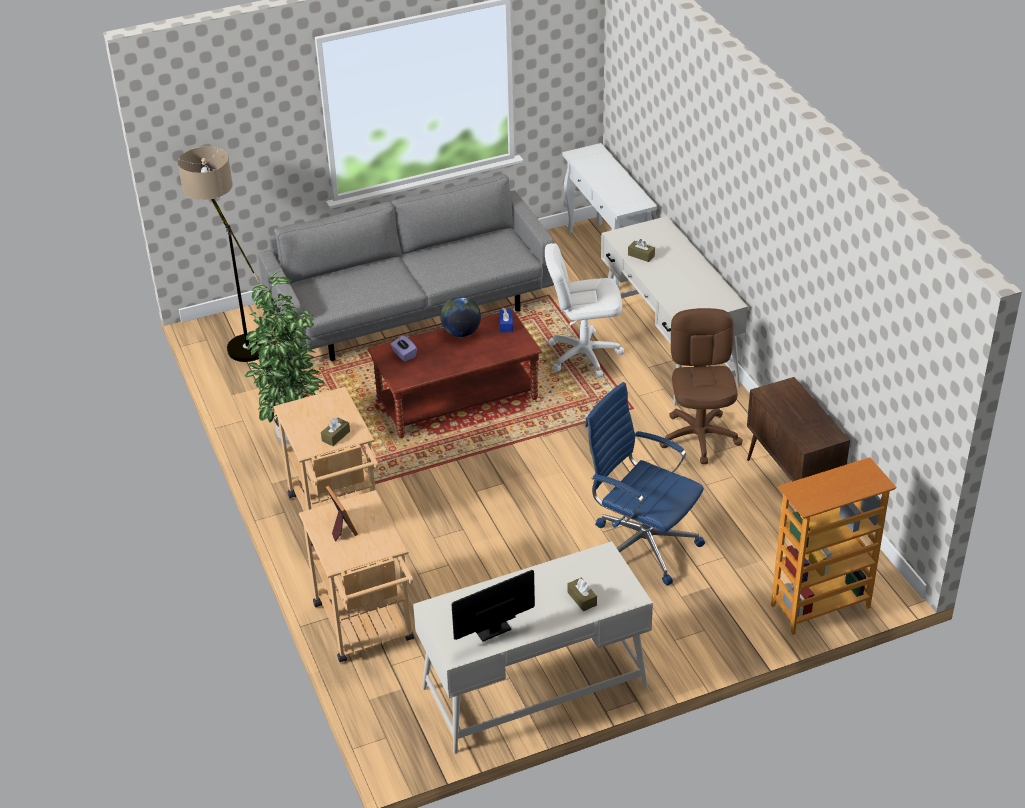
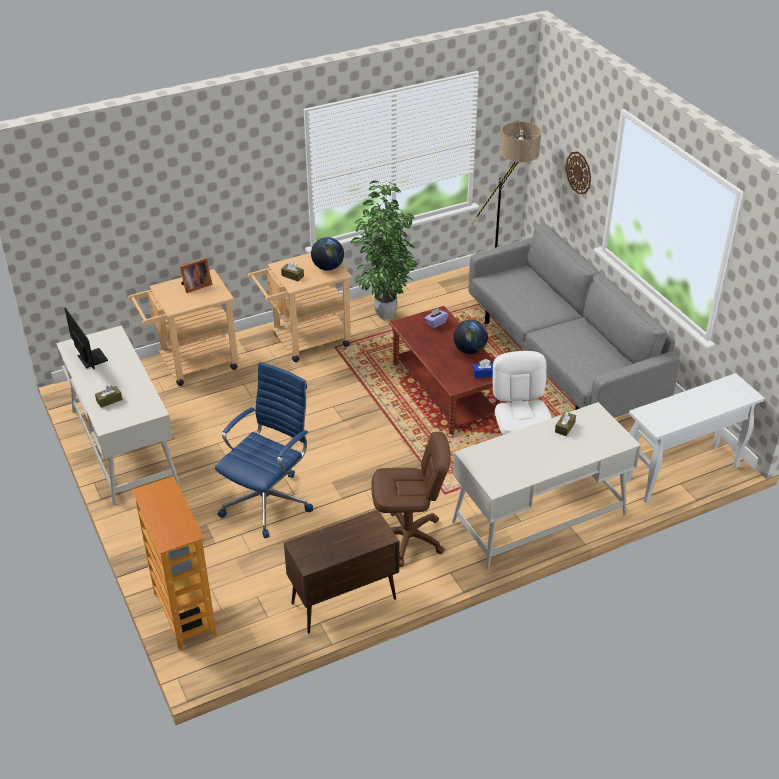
camera: 85 degrees right, 0 degrees up
(264, 153) = (579, 172): none -> wall clock
(322, 405) = (328, 267): none -> globe

